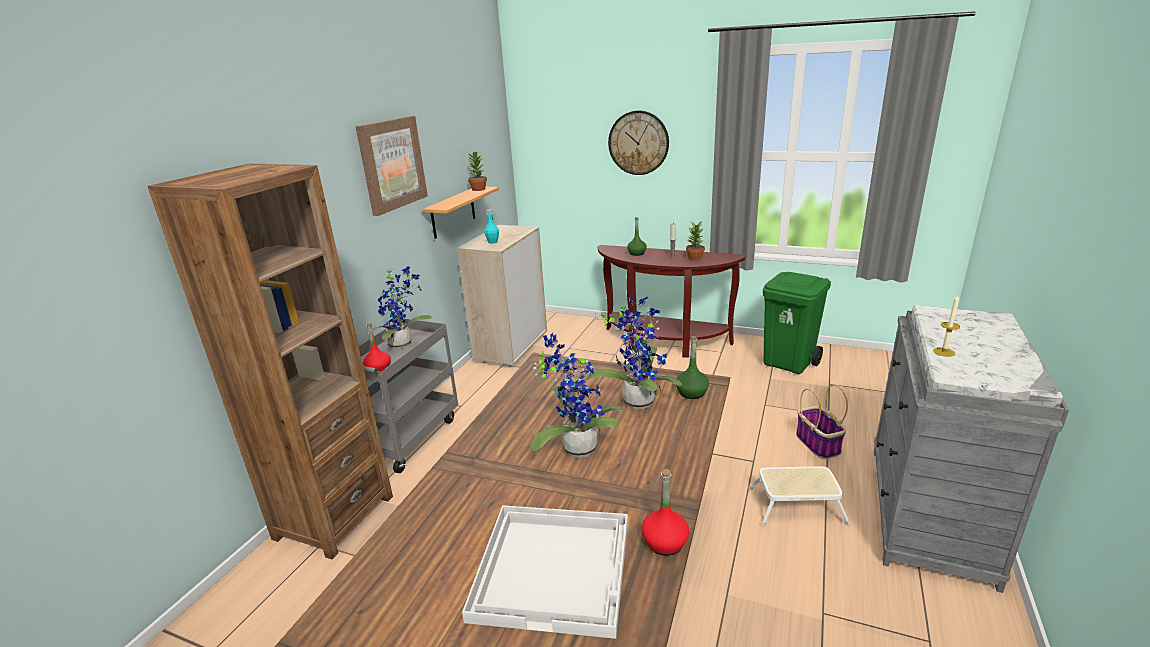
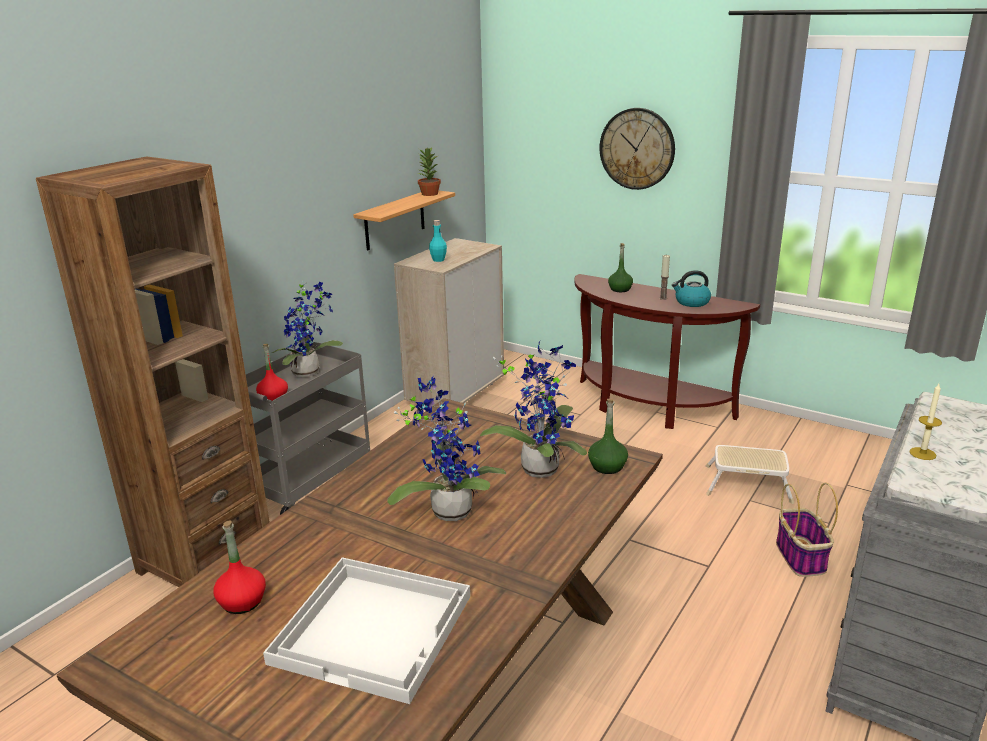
camera: 10 degrees right, 0 degrees up
(392, 164) = (318, 160): picture -> none
(665, 543) = (501, 622): red bottle -> red bottle (242, 602)
(695, 258) = (691, 302): potted plant -> kettle
(789, 363) = (802, 452): green trash can -> none
(796, 506) = (743, 626): beige step ladder -> beige step ladder (748, 484)

